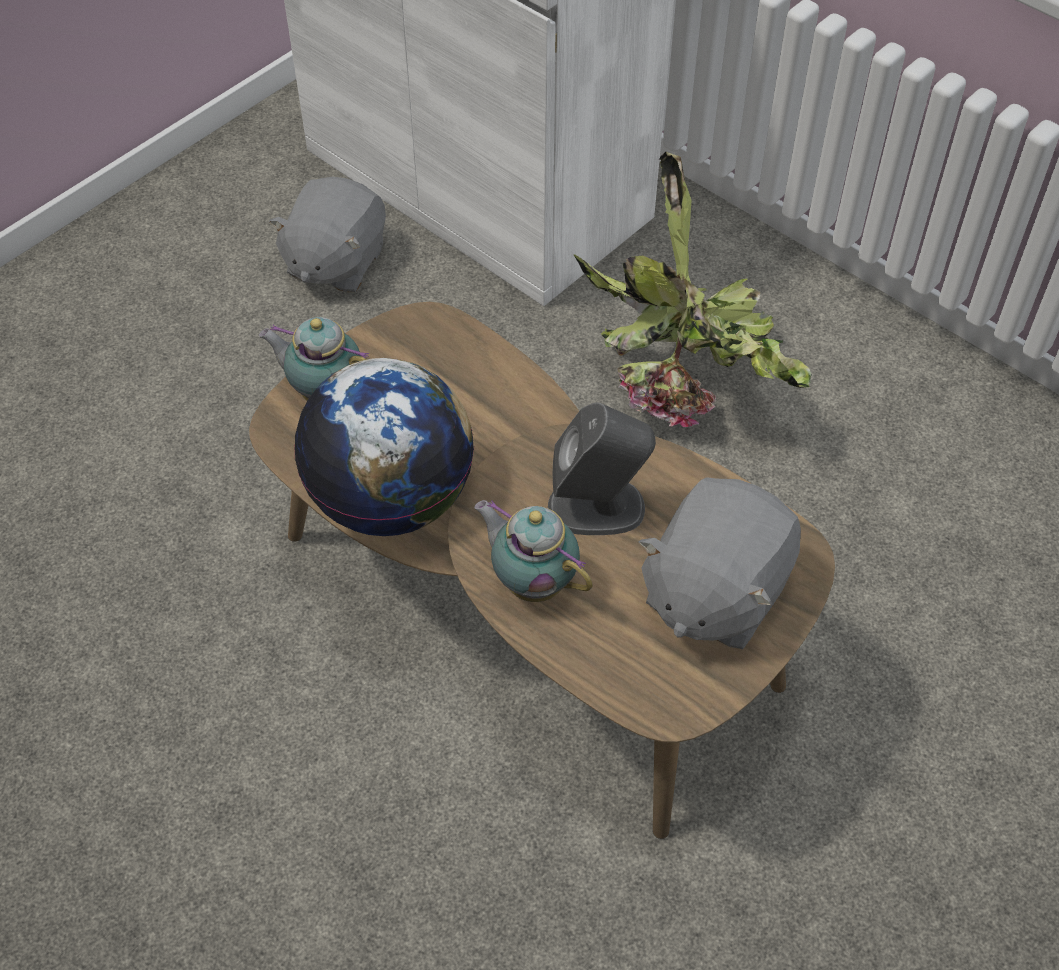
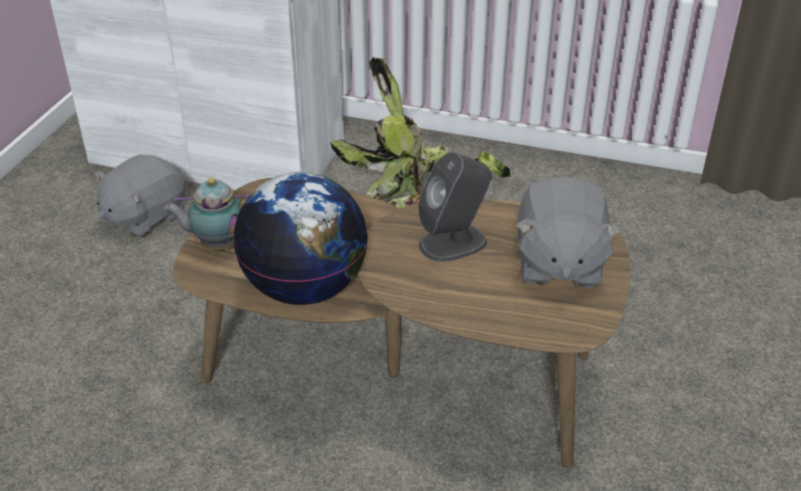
camera: 25 degrees left, 15 degrees down
(335, 262) = (144, 217): grey plush toy -> grey plush toy turned 45 degrees clockwise
(532, 581) = (440, 293): teapot -> none

